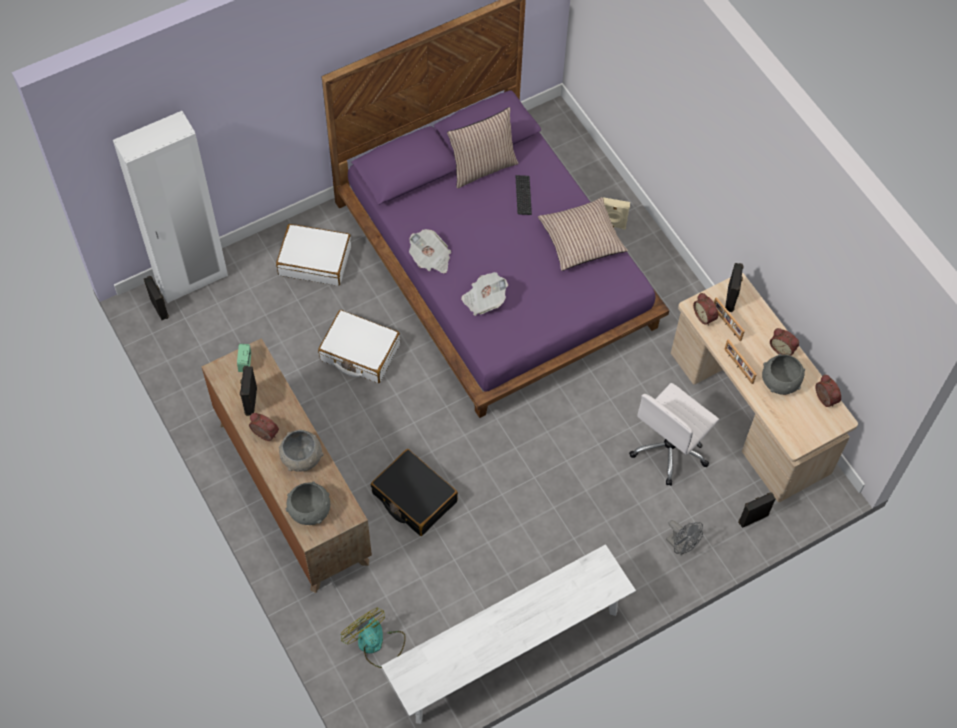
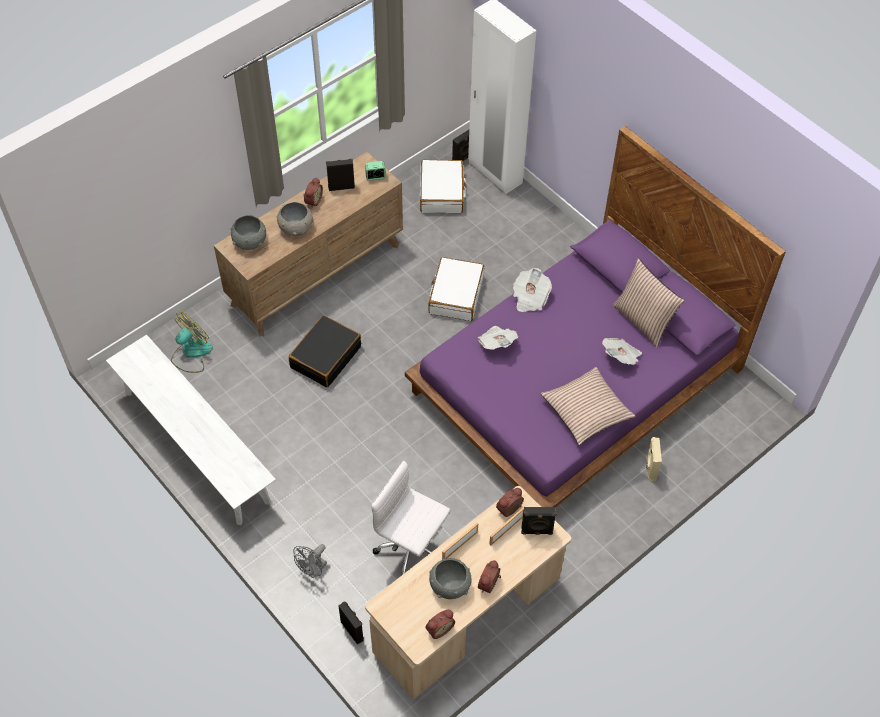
camera: 80 degrees right, 5 degrees down
(315, 260) = (538, 248): white suitcase -> white suitcase (442, 193)
(523, 195) = (621, 357): keyboard -> newspaper

